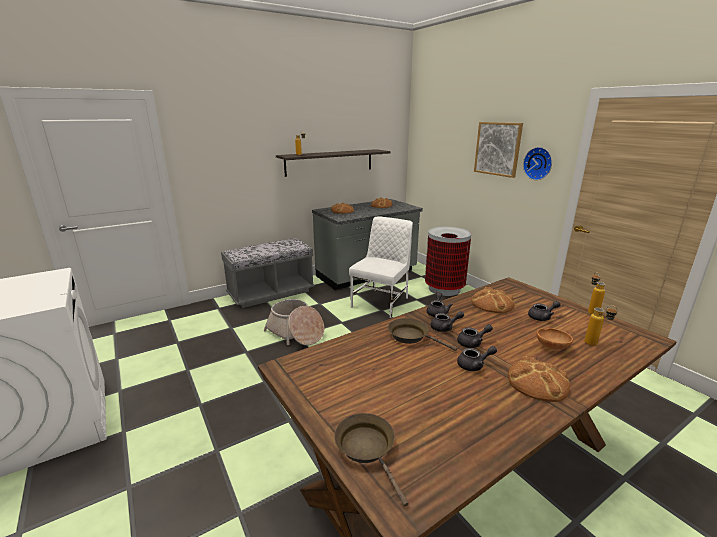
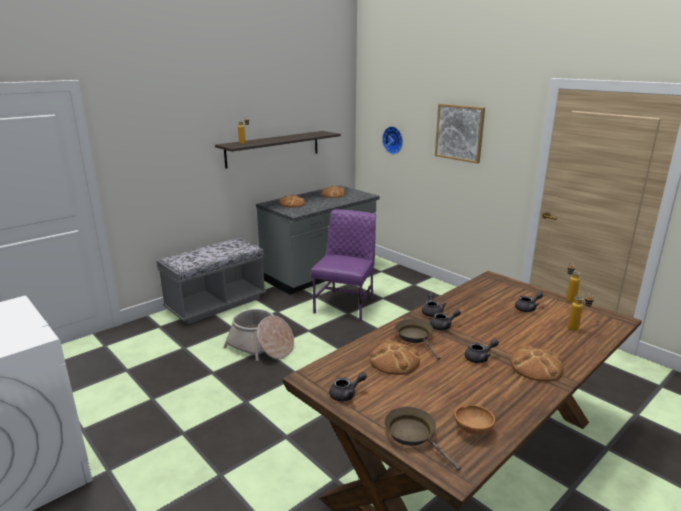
camera: 10 degrees left, 0 degrees up
(381, 302) = (346, 304): white chair -> purple chair
(411, 336) = (415, 337): brown frying pan -> brown frying pan turned 45 degrees clockwise
(444, 289) = (409, 284): trash can -> none
(473, 343) = (473, 338): grey teapot -> grey teapot (346, 394)
(492, 303) = (480, 299): bread -> bread (394, 360)
(538, 163) = (503, 149): wall clock -> wall clock (394, 140)
(552, 347) = (541, 335): brown bowl -> brown bowl (473, 429)

